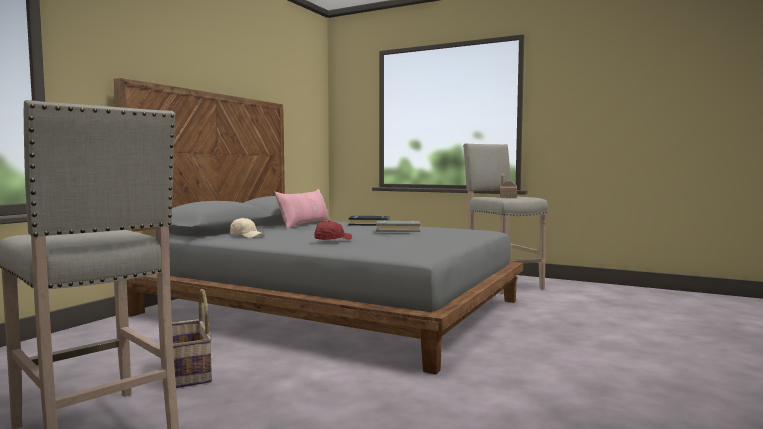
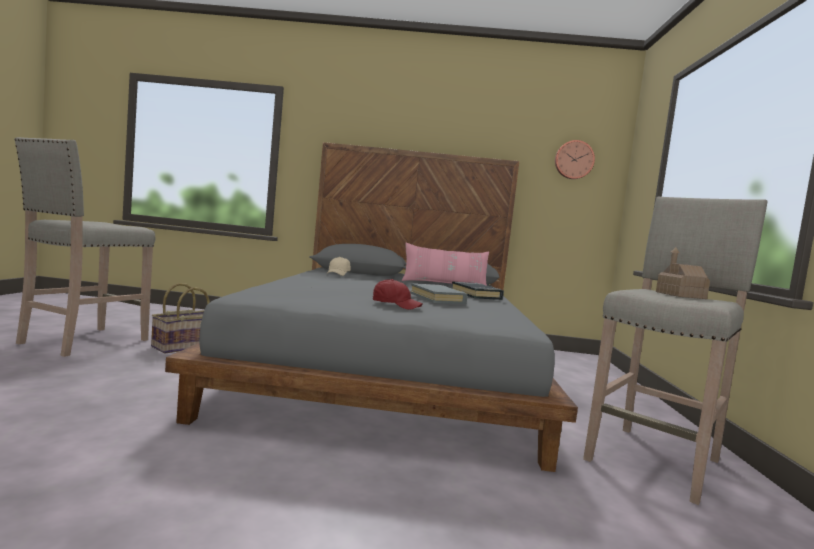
camera: 65 degrees right, 0 degrees up
(303, 102) = (574, 160): none -> wall clock
(332, 240) = (317, 281): red cap -> red cap (395, 305)

